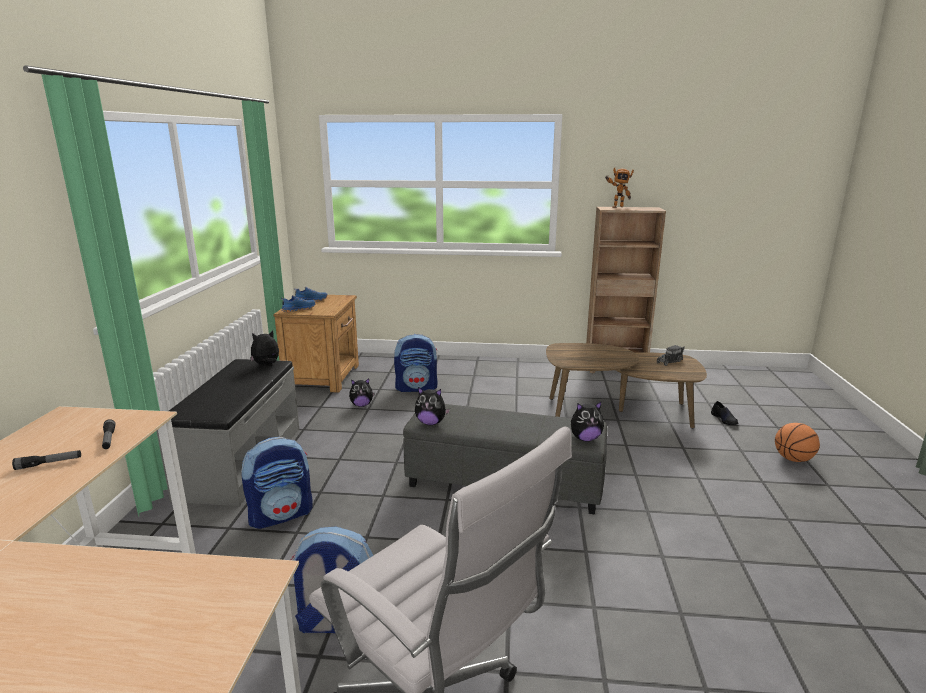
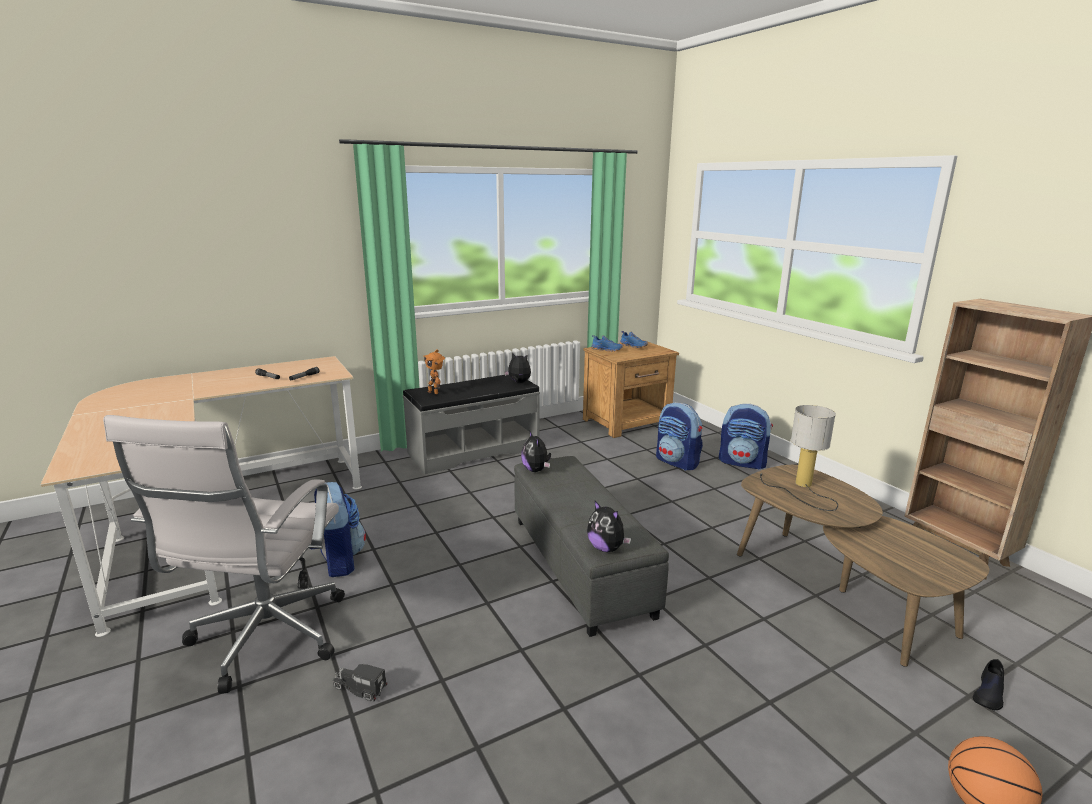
camera: 55 degrees right, 0 degrees up
(281, 514) = (429, 491): backpack -> backpack (742, 463)
(361, 405) = (609, 454): plush toy -> none
(581, 354) = (801, 487): none -> table lamp
(616, 207) = (1009, 303): toy robot -> toy robot (434, 392)
(670, 361) = (931, 554): toy truck -> toy truck (362, 689)

